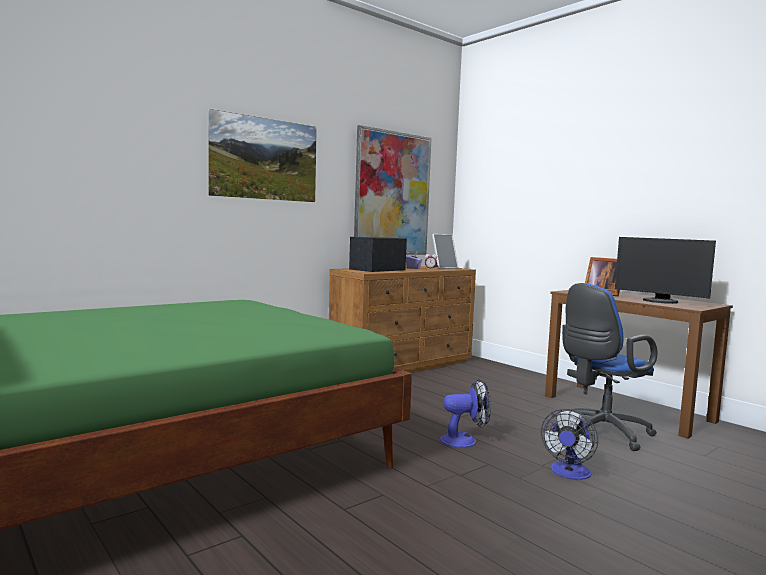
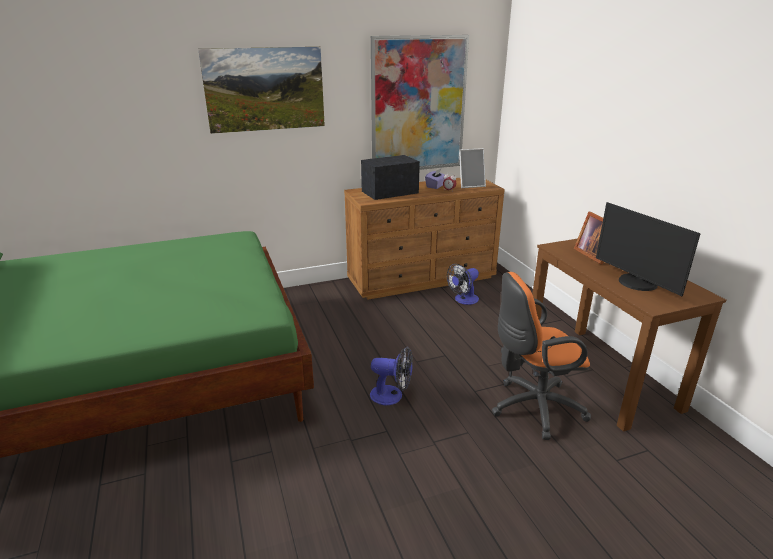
camera: 20 degrees right, 20 degrees up
(569, 473) = (450, 458): fan -> fan (463, 300)
(600, 434) = (532, 408): blue office chair -> orange office chair

